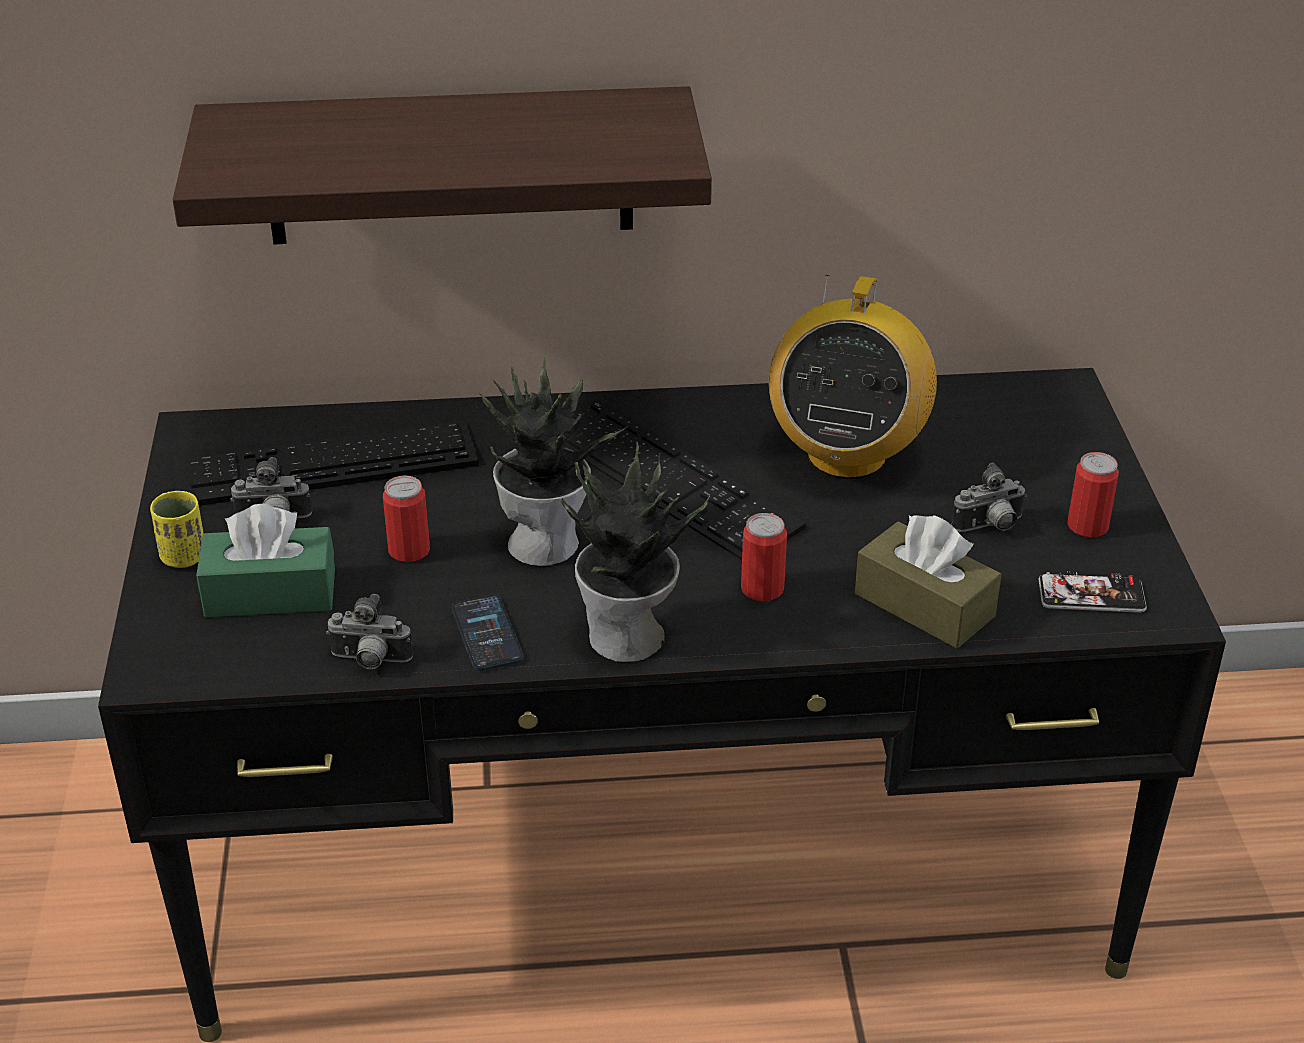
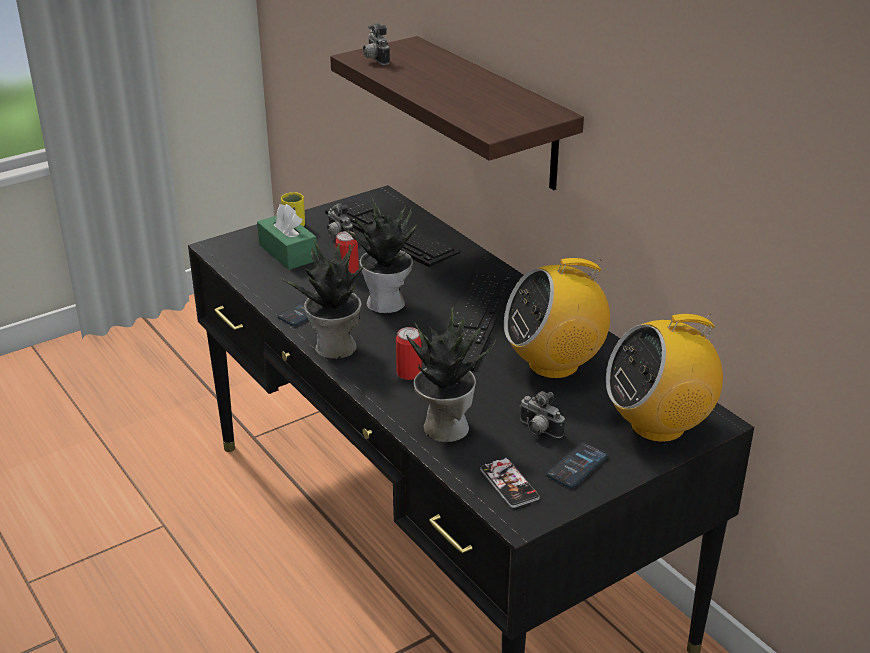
camera: 60 degrees right, 5 degrees down
(370, 661) = (262, 290): camera -> camera (374, 60)
(924, 605) = (444, 427): brown tissue box -> potted plant
(1045, 431) = (658, 426): none -> radio
(1087, 526) = (577, 466): can -> phone

